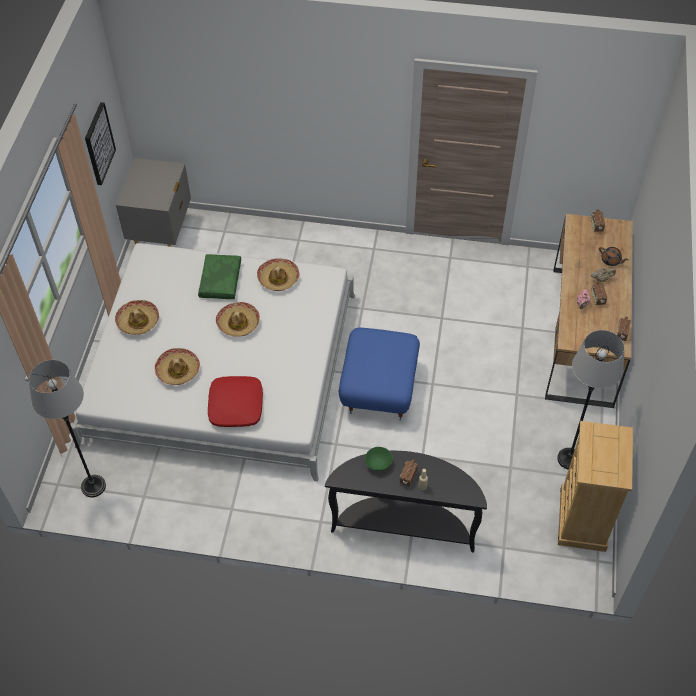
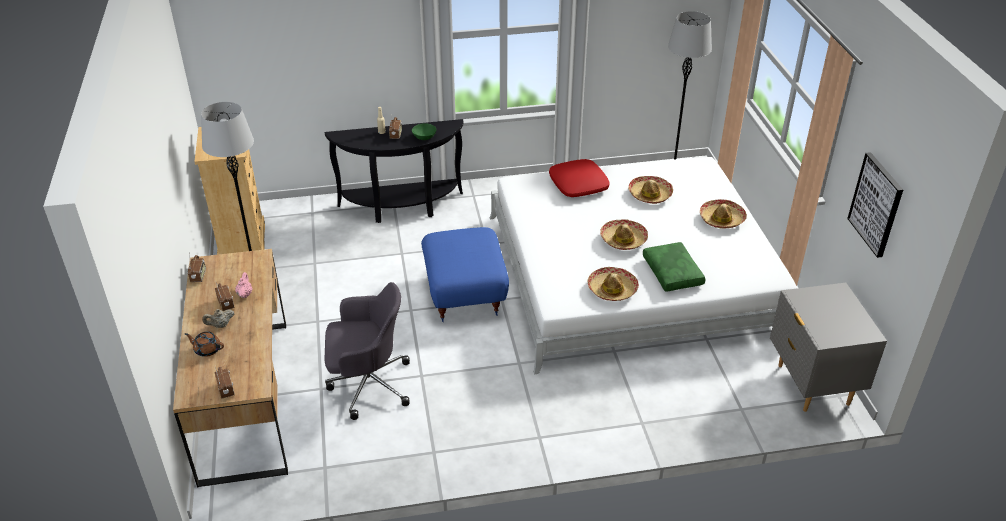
camera: 160 degrees right, 15 degrees down
(485, 321) = (368, 384): none -> grey office chair

